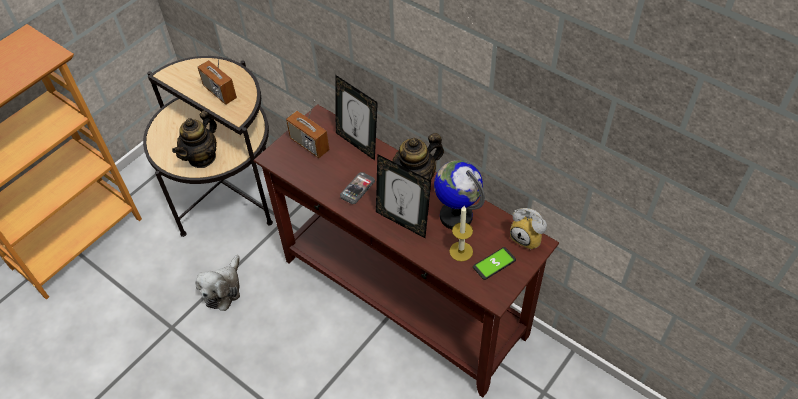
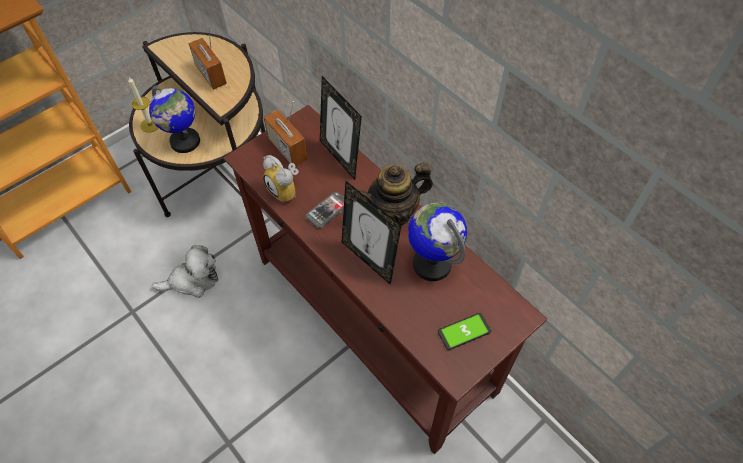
camera: 10 degrees right, 5 degrees up
(202, 157) = (185, 142): teapot -> globe
(223, 289) = (193, 280): plush toy -> plush toy turned 135 degrees counterclockwise
(461, 251) = (428, 308): candle -> candle (150, 125)
(528, 238) = (511, 306): alarm clock -> alarm clock (287, 190)

